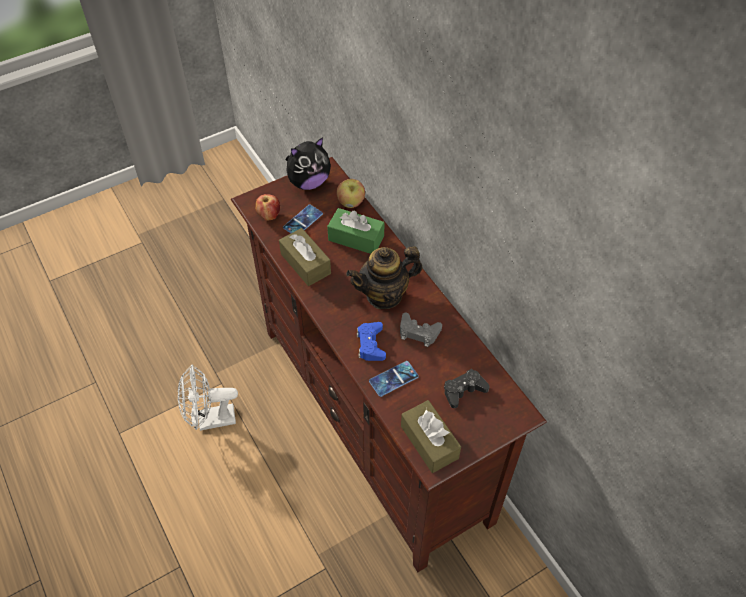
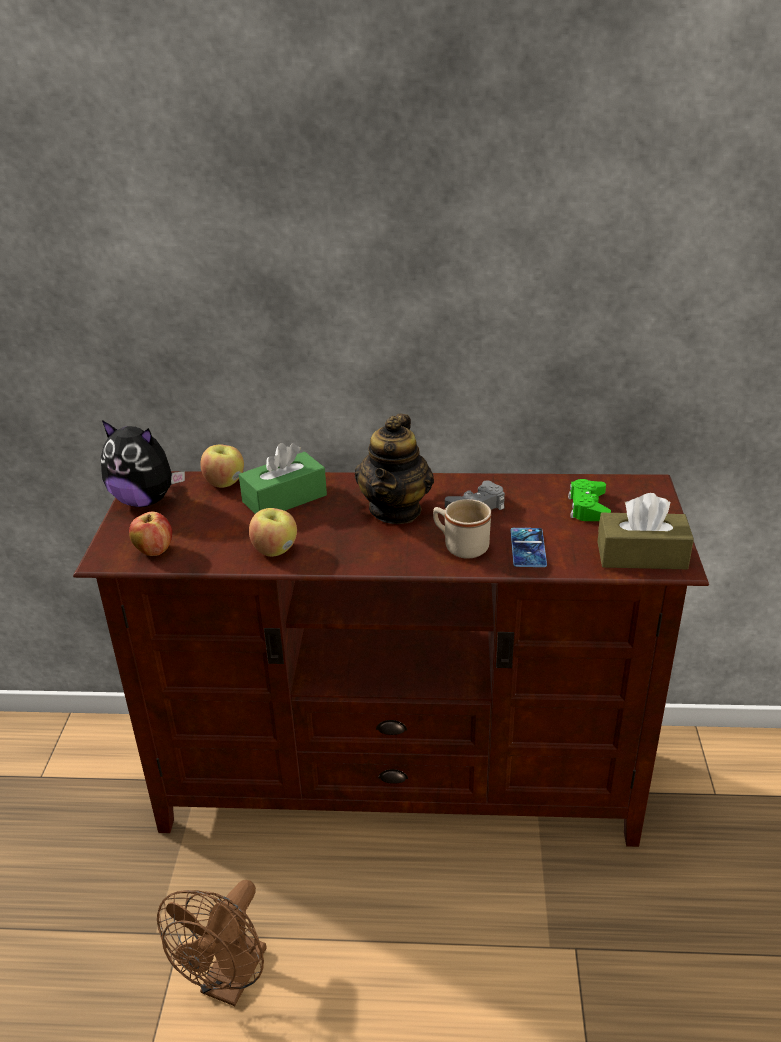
camera: 55 degrees left, 20 degrees down
(210, 420) = (229, 982): white fan -> brown fan
(303, 221) = (202, 527): phone -> none
(305, 263) = (275, 550): brown tissue box -> apple
(308, 182) = (145, 500): plush toy -> plush toy turned 105 degrees clockwise
(370, 344) = (460, 546): blue game controller -> beige mug
(463, 390) = (588, 507): black game controller -> green game controller

